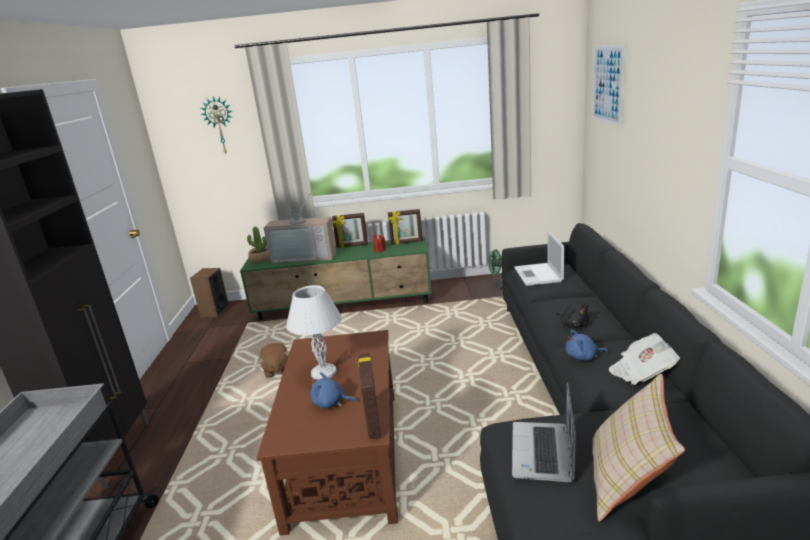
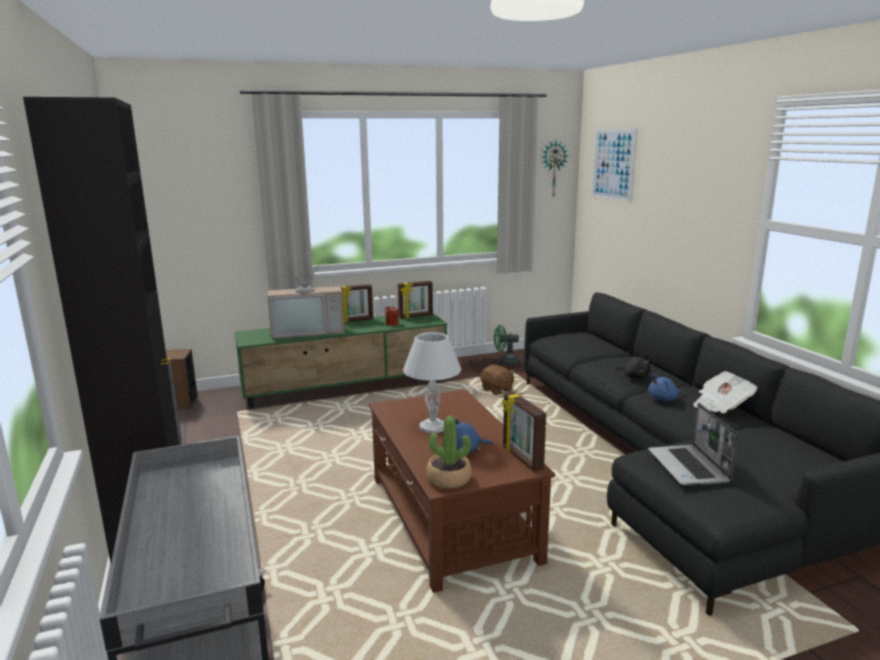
camera: 20 degrees left, 5 degrees down
(220, 125) = (207, 179): wall clock -> wall clock (553, 169)
(261, 259) = (253, 335): potted plant -> potted plant (448, 479)
(276, 370) = (311, 453): brown plush toy -> brown plush toy (497, 390)
(538, 275) = (570, 341): laptop -> none
(627, 481) = (769, 477): beige pillow -> none

